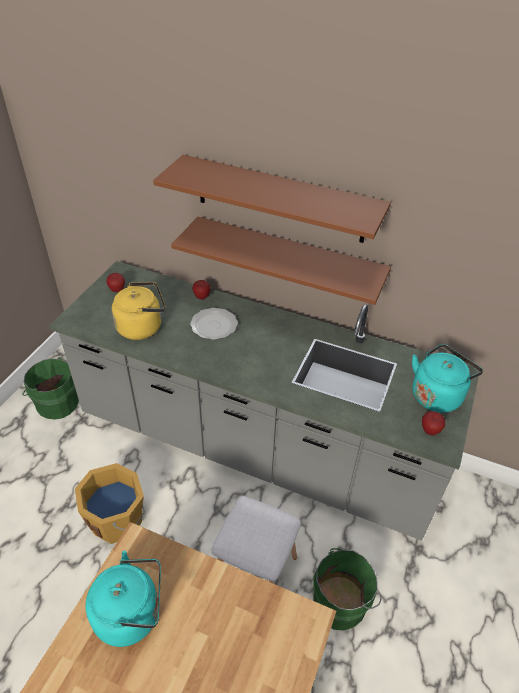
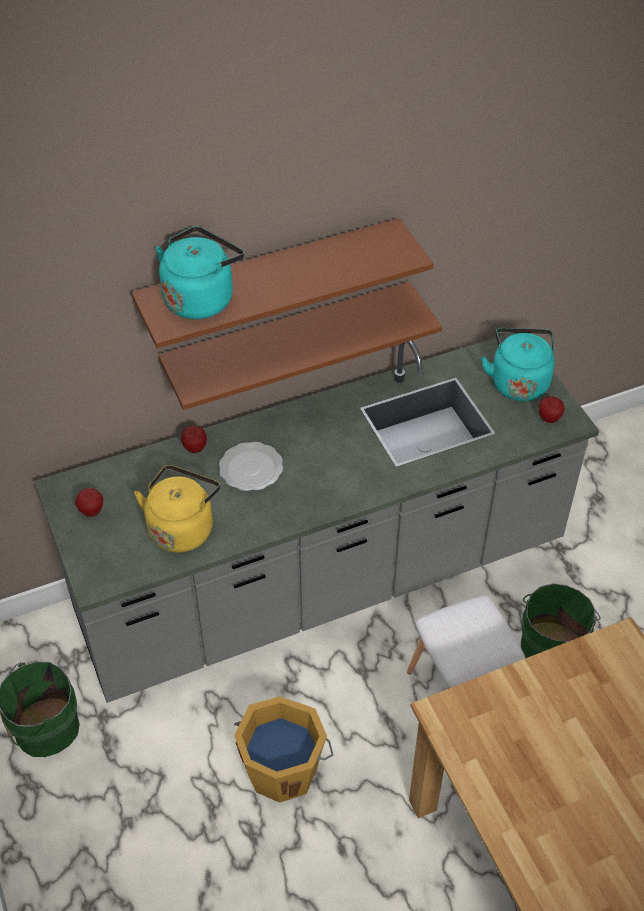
camera: 45 degrees left, 5 degrees up
(132, 614) = (508, 758): turquoise kettle -> turquoise kettle (201, 298)

